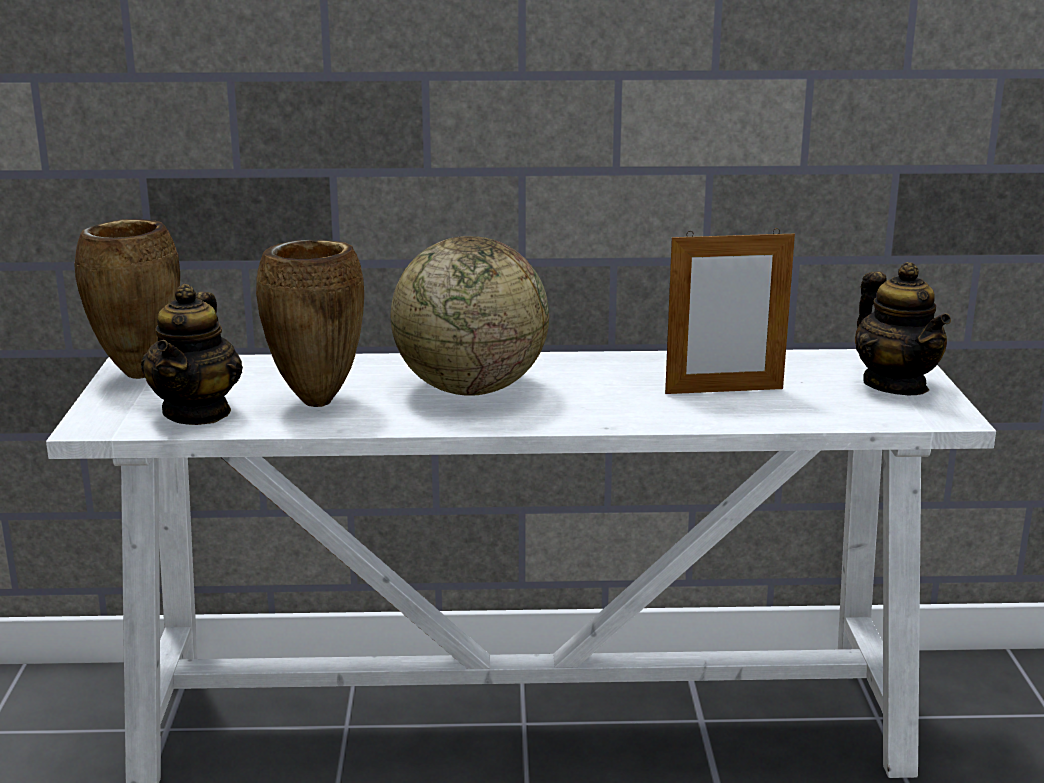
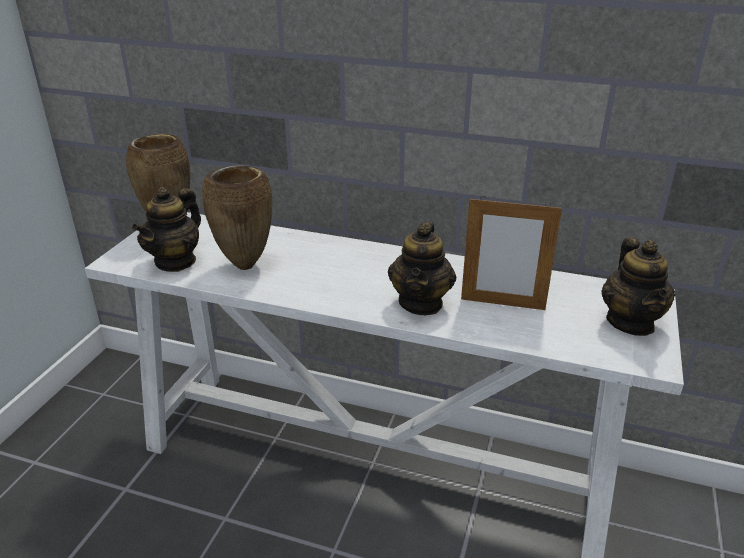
camera: 20 degrees right, 10 degrees up
(470, 389) = (341, 271): globe -> none
(615, 405) = (421, 303): none -> teapot

